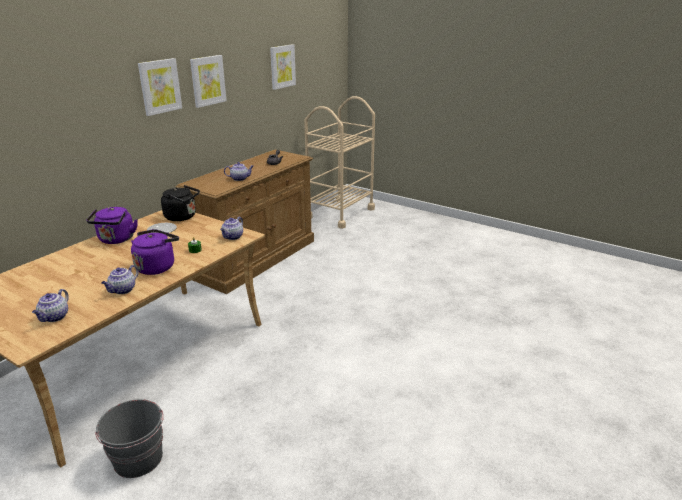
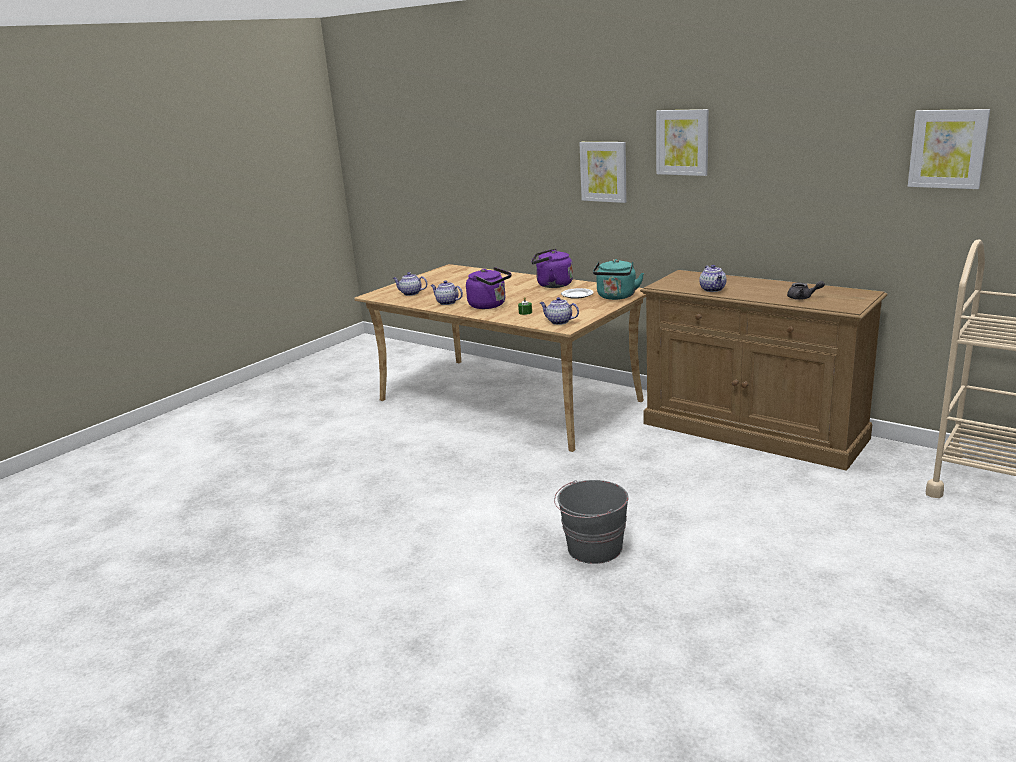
camera: 95 degrees right, 5 degrees down
(139, 459) = (375, 424): grey bucket -> grey bucket (593, 549)
(182, 217) = (616, 297): black kettle -> turquoise kettle
(207, 80) = (761, 147): picture -> picture (604, 171)

